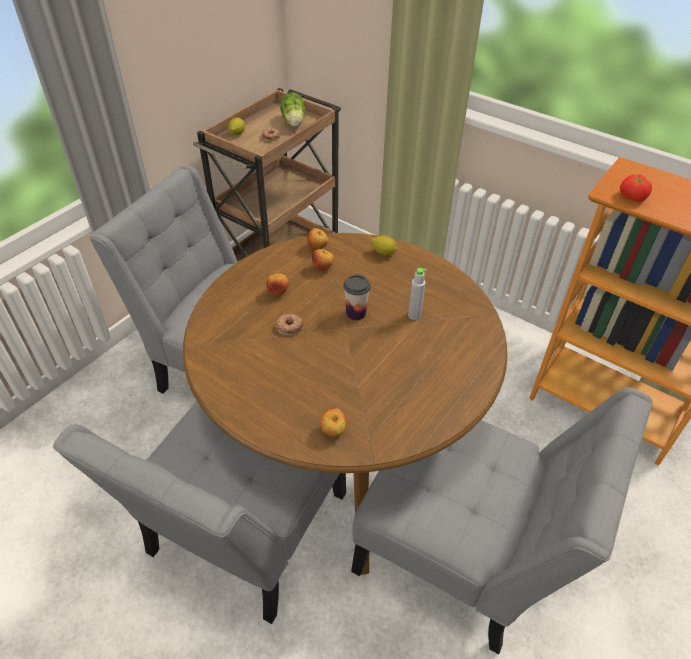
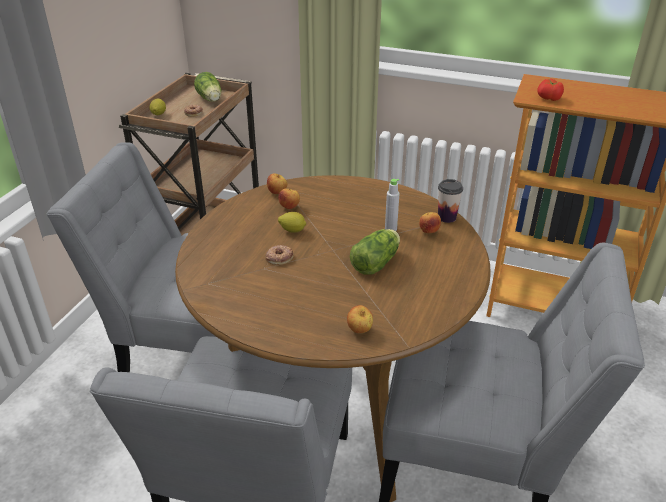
camera: 15 degrees left, 10 degrees down
(278, 292) = (255, 233): apple -> apple (428, 231)
(356, 313) = (337, 236): cup -> cup (447, 217)
(383, 253) = (340, 187): lemon -> lemon (292, 230)
(384, 353) = (377, 262): none -> lettuce

